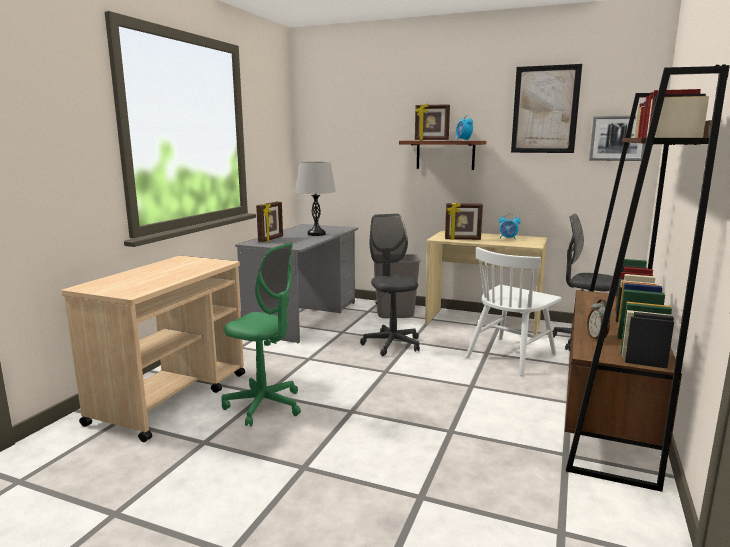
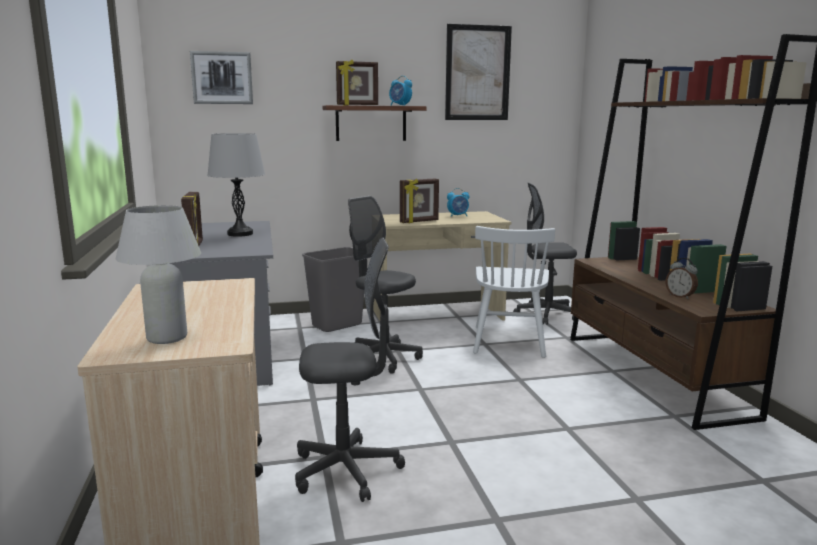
camera: 35 degrees left, 0 degrees up
(120, 284) = (167, 338): none -> white table lamp
(264, 406) = (346, 470): green office chair -> grey office chair
(618, 138) = (545, 104): picture -> picture (222, 78)

